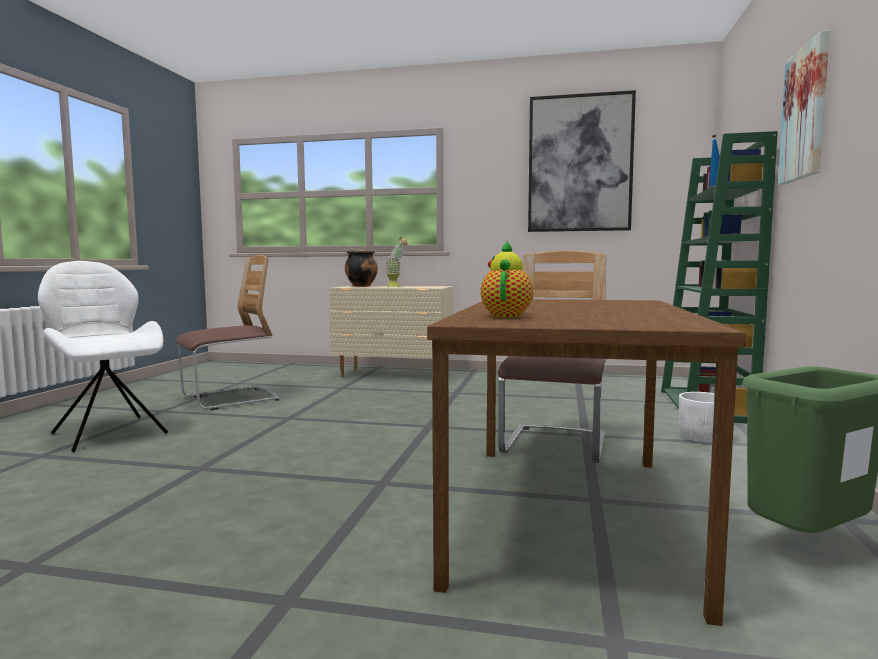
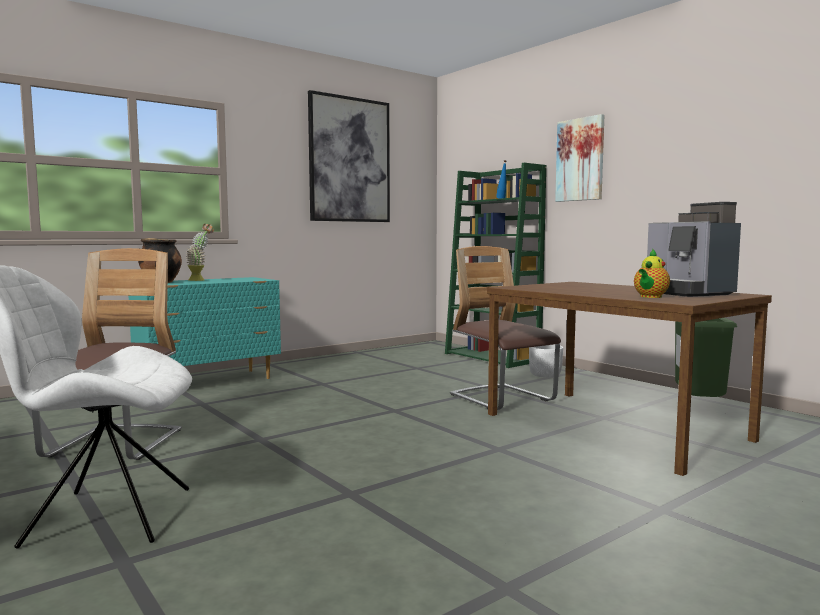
camera: 50 degrees left, 0 degrees up
(394, 375) = (210, 382): beige dresser -> turquoise dresser
(506, 316) = (650, 297): teapot -> teapot turned 105 degrees counterclockwise
(625, 317) = (688, 293): none -> coffee machine

